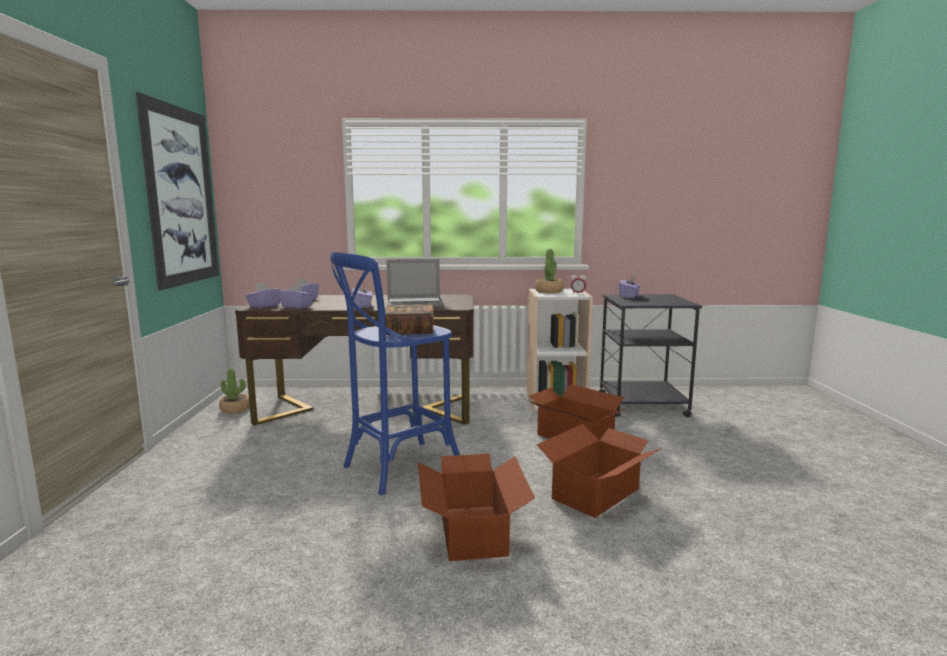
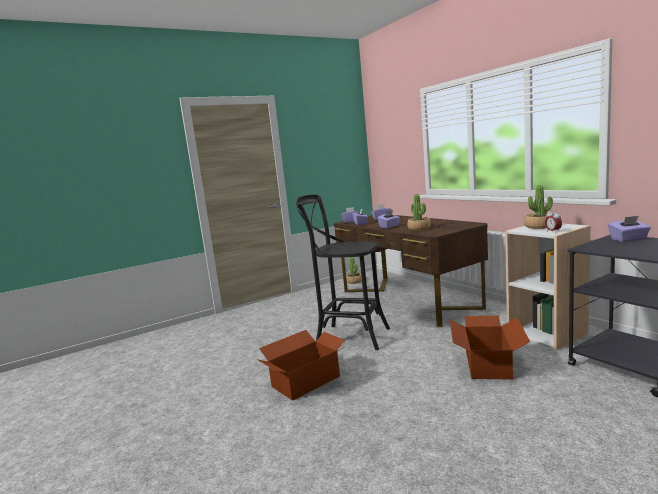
camera: 60 degrees right, 0 degrees up
(181, 196) = (332, 156): picture -> none
(397, 468) = (349, 336): blue stool -> black stool
(409, 331) = (347, 248): book -> none
(415, 304) = (419, 228): laptop -> potted plant
(597, 494) = (405, 402): cardboard box -> none

